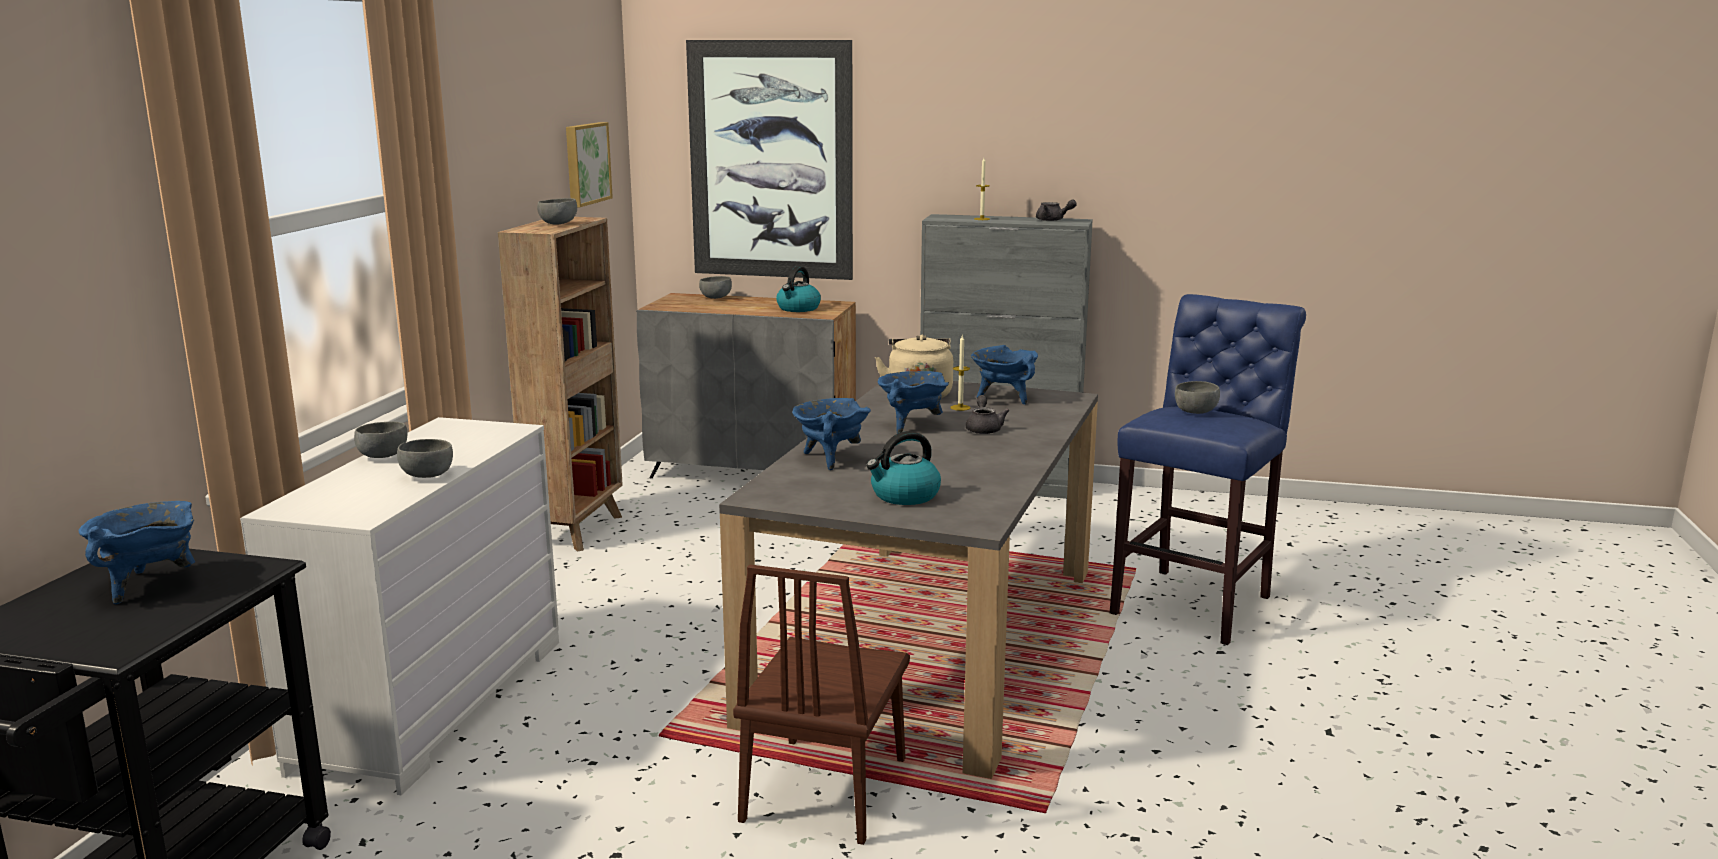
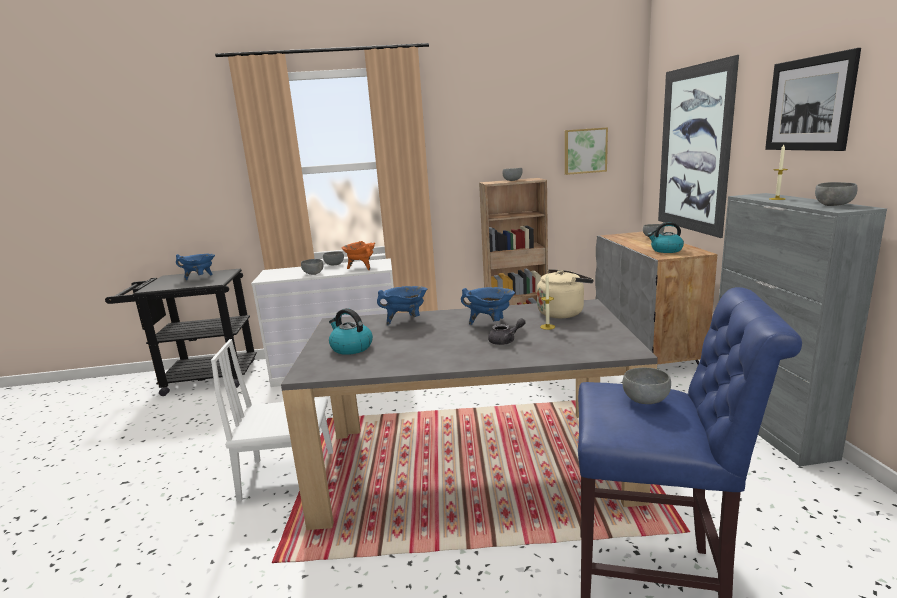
camera: 70 degrees right, 0 degrees up
(472, 441) = (361, 268): none -> orange cooking pot
(825, 789) = (288, 475): brown chair -> white chair
(977, 113) = (809, 104): none -> picture
(1004, 398) = (590, 333): blue cooking pot -> none
(1053, 220) = (833, 205): grey teapot -> grey bowl

